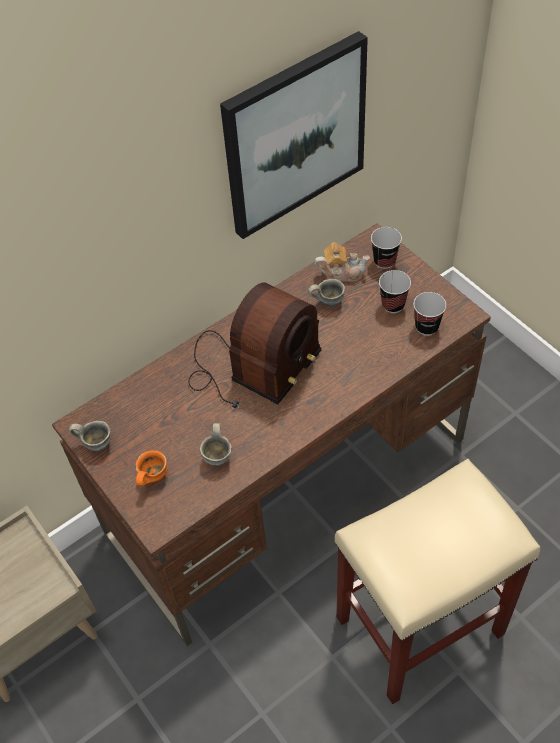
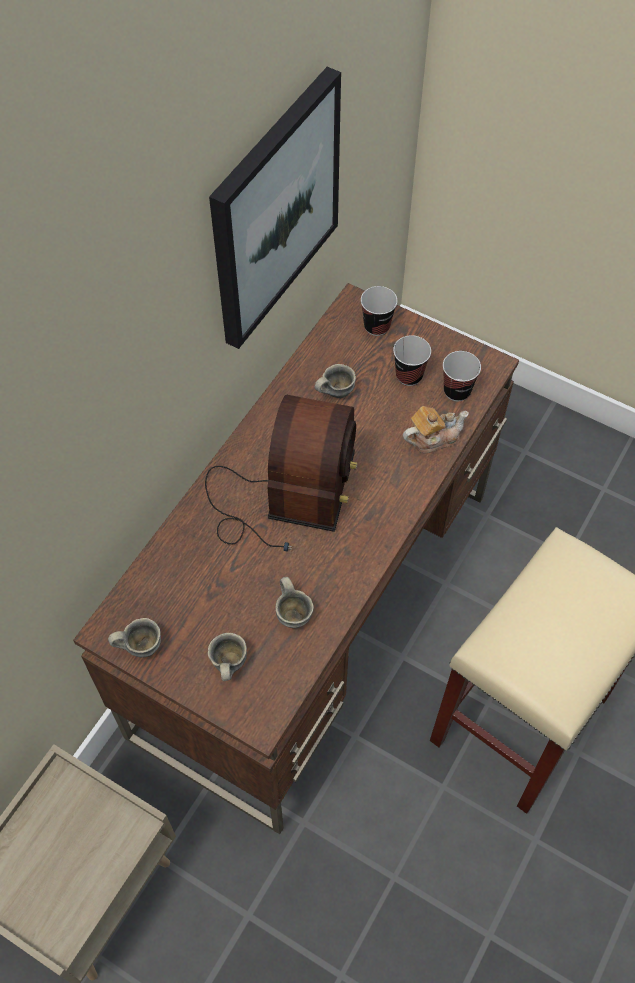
camera: 25 degrees left, 5 degrees up
(151, 477) = (227, 665): orange mug -> grey mug
(342, 273) = (335, 353): teapot -> teapot (433, 438)

